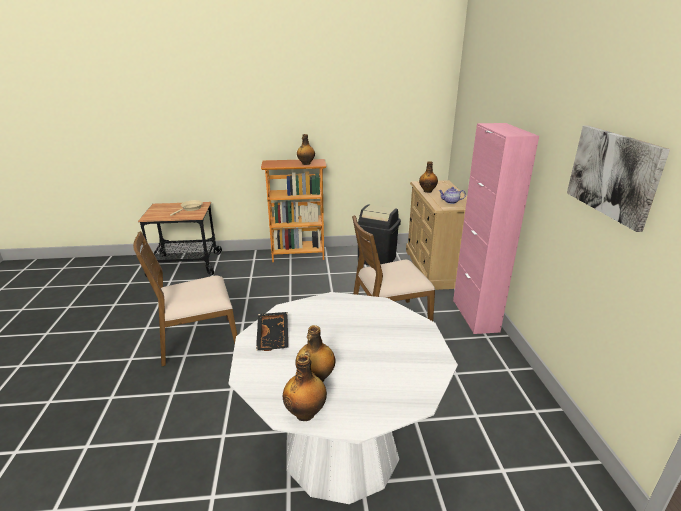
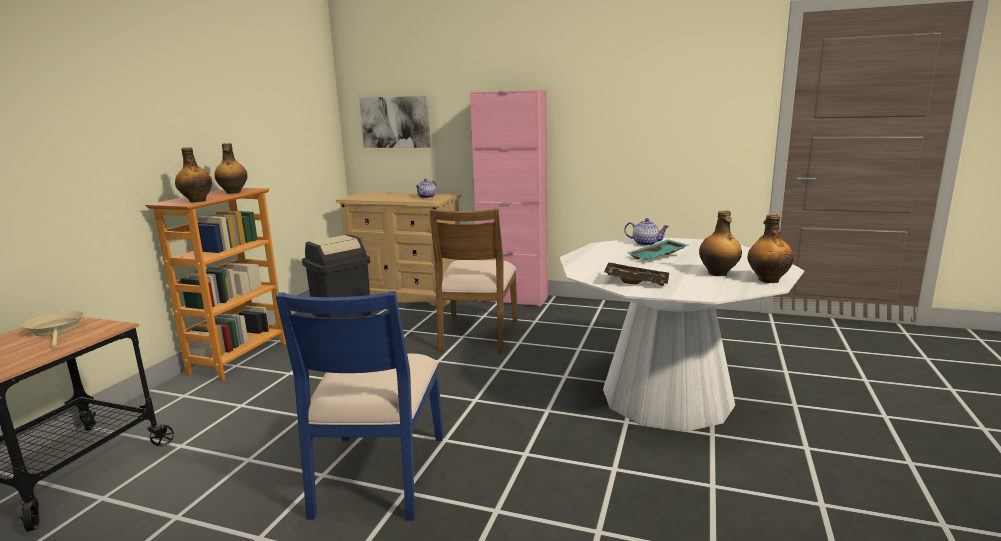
camera: 65 degrees left, 10 degrees down
(198, 341) = (377, 475): brown chair -> blue chair
(357, 338) = (658, 257): none -> turquoise tray
(405, 325) = (646, 243): none -> teapot
(427, 191) = (380, 199): bottle -> bottle (197, 201)
(613, 174) = (647, 95): picture -> picture (395, 122)

